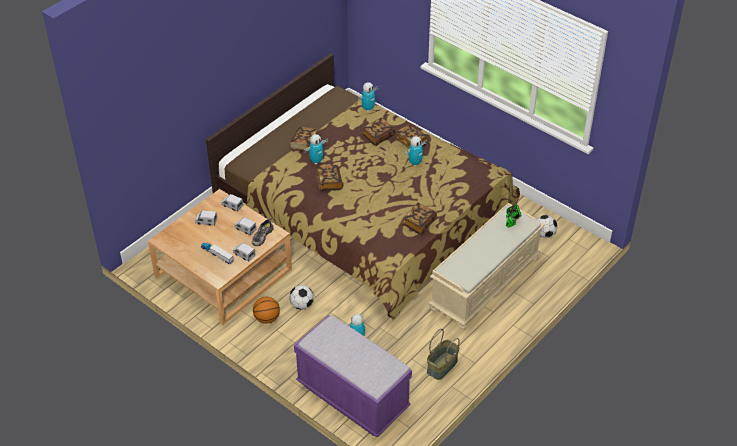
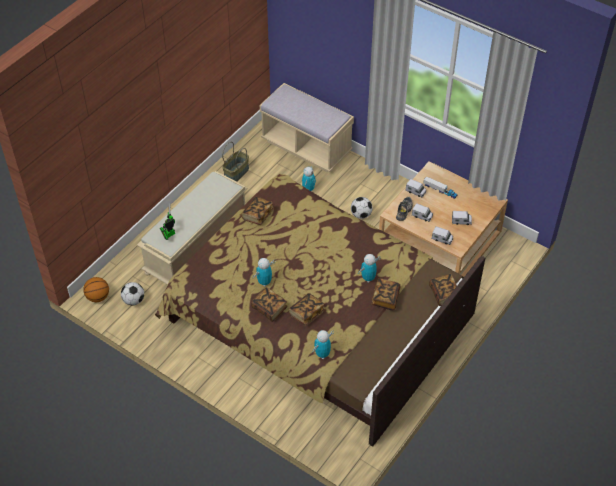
camera: 175 degrees right, 5 degrees up
(266, 318) = (388, 201): basketball -> basketball (98, 297)
(329, 183) = (350, 253): book -> book (444, 294)
(352, 397) = (306, 147): purple bench -> beige bench

